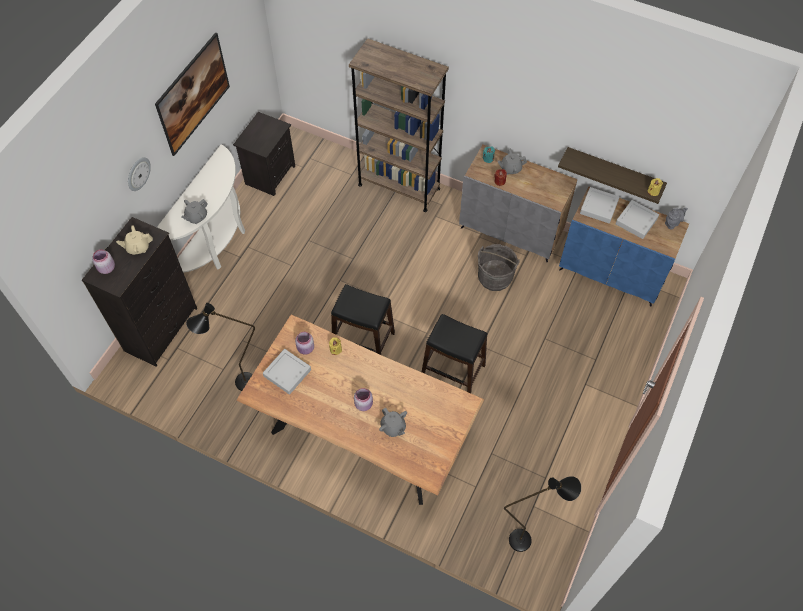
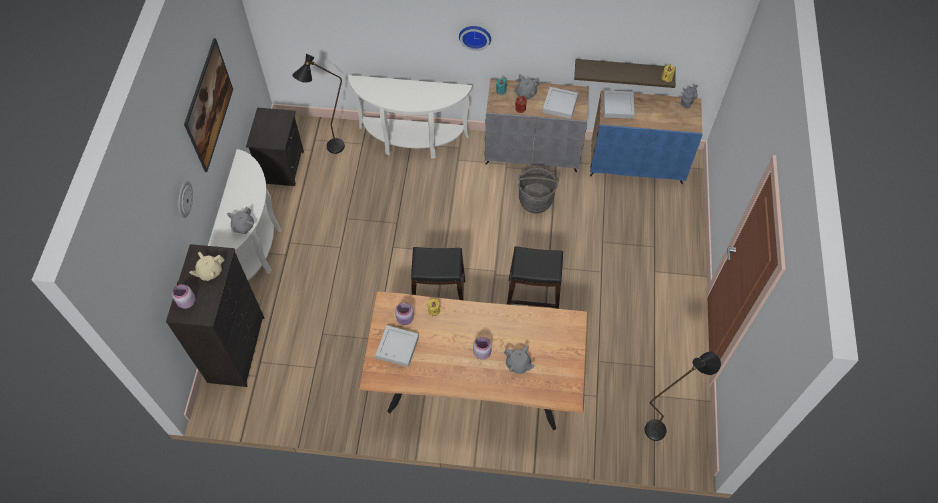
camera: 20 degrees left, 0 degrees up
(238, 386) = (336, 378): black floor lamp -> black floor lamp (331, 151)
(399, 186) = (412, 142): brown bookcase -> white console table
(472, 96) = (475, 35): none -> wall clock
(636, 221) = (655, 110): grey tray -> grey tray (560, 105)

